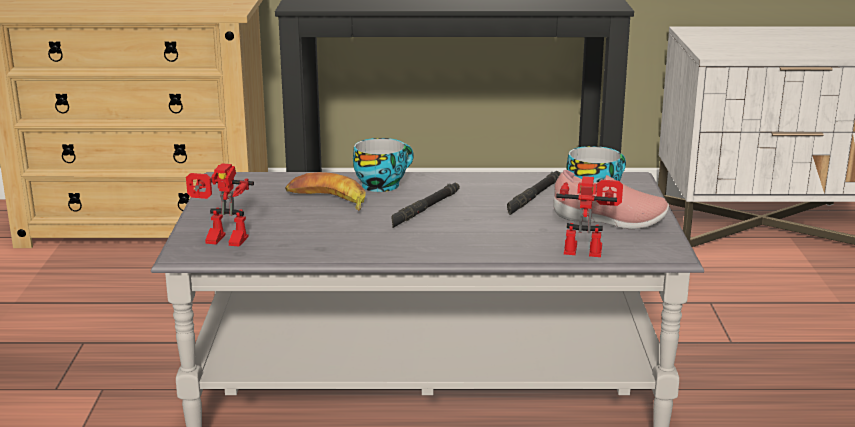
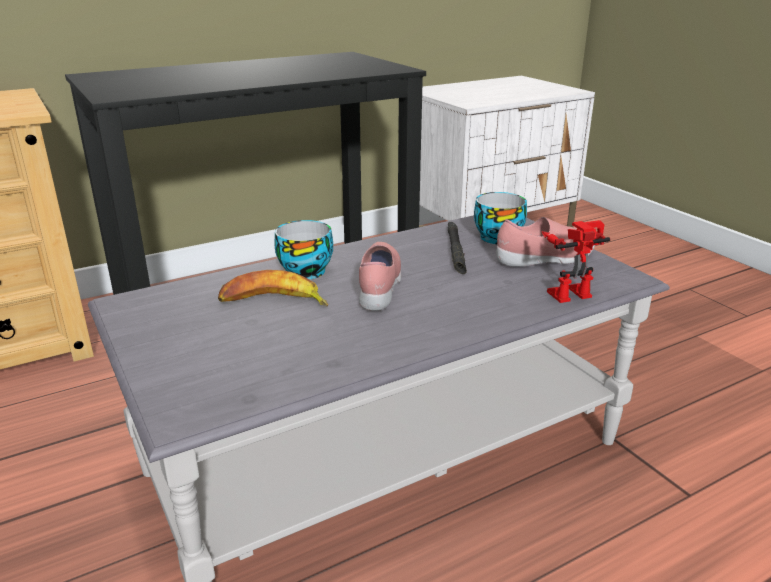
camera: 30 degrees left, 5 degrees up
(222, 242) = (210, 388): toy robot -> none
(424, 209) = (380, 287): black flashlight -> pink shoe

